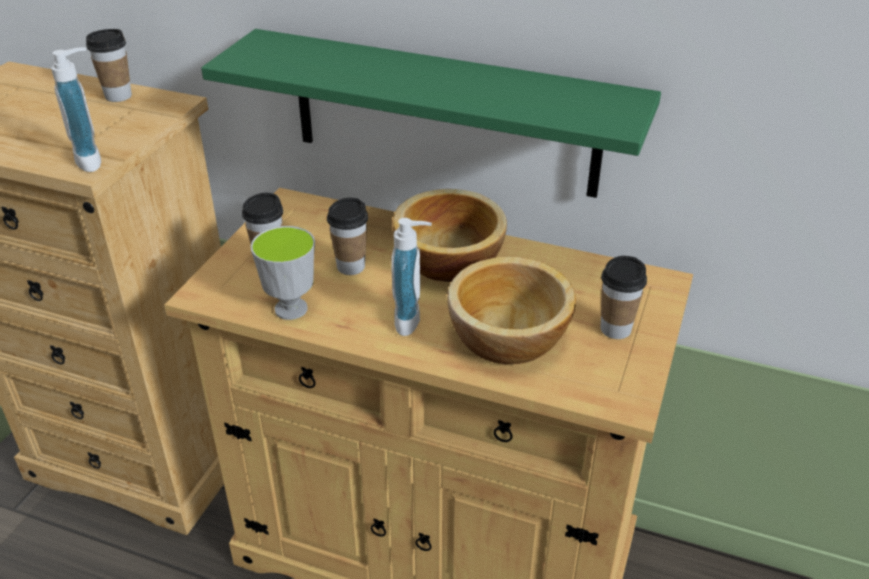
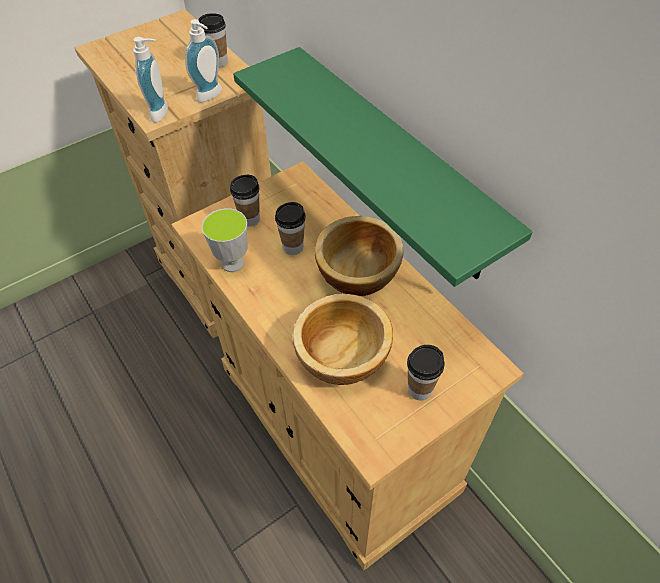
camera: 35 degrees right, 15 degrees up
(413, 321) = (294, 310): soap dispenser -> soap dispenser (212, 96)

